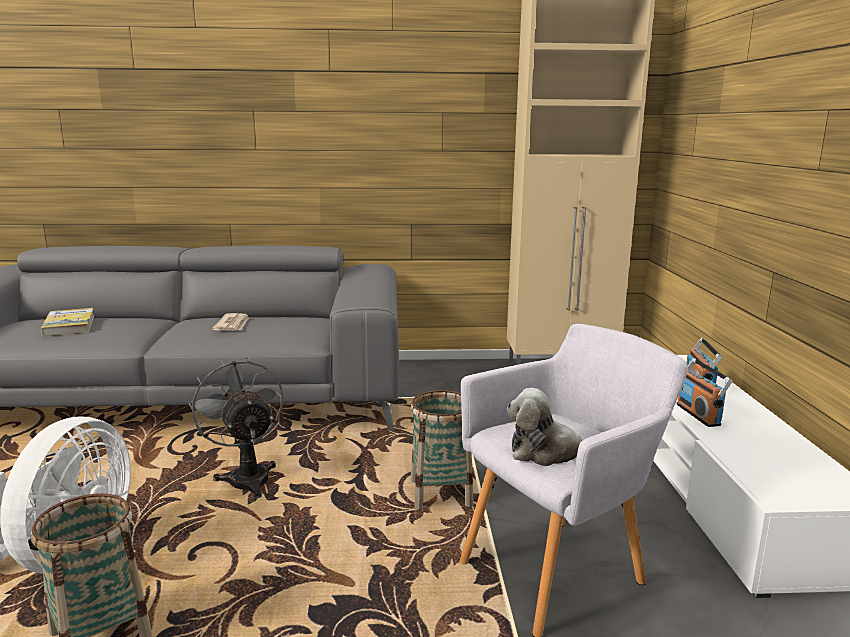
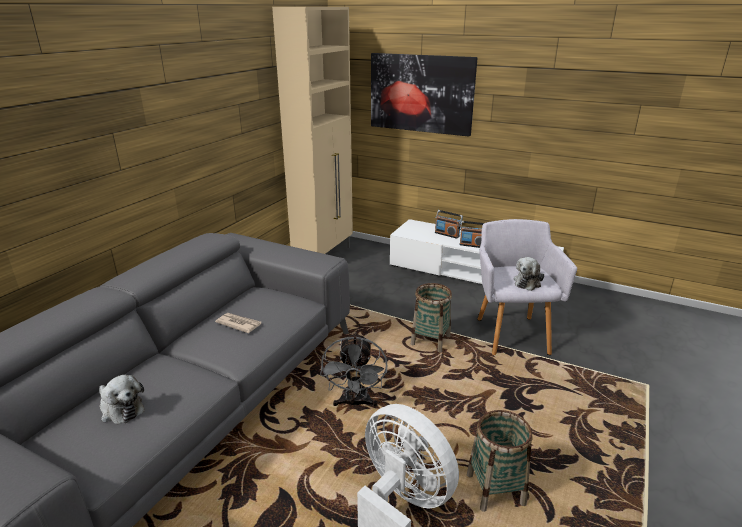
camera: 60 degrees left, 10 degrees up
(69, 325) = (120, 408): book -> plush toy
(246, 476) = (355, 403): grey fan -> grey fan turned 90 degrees counterclockwise
(737, 119) = (421, 93): none -> picture

